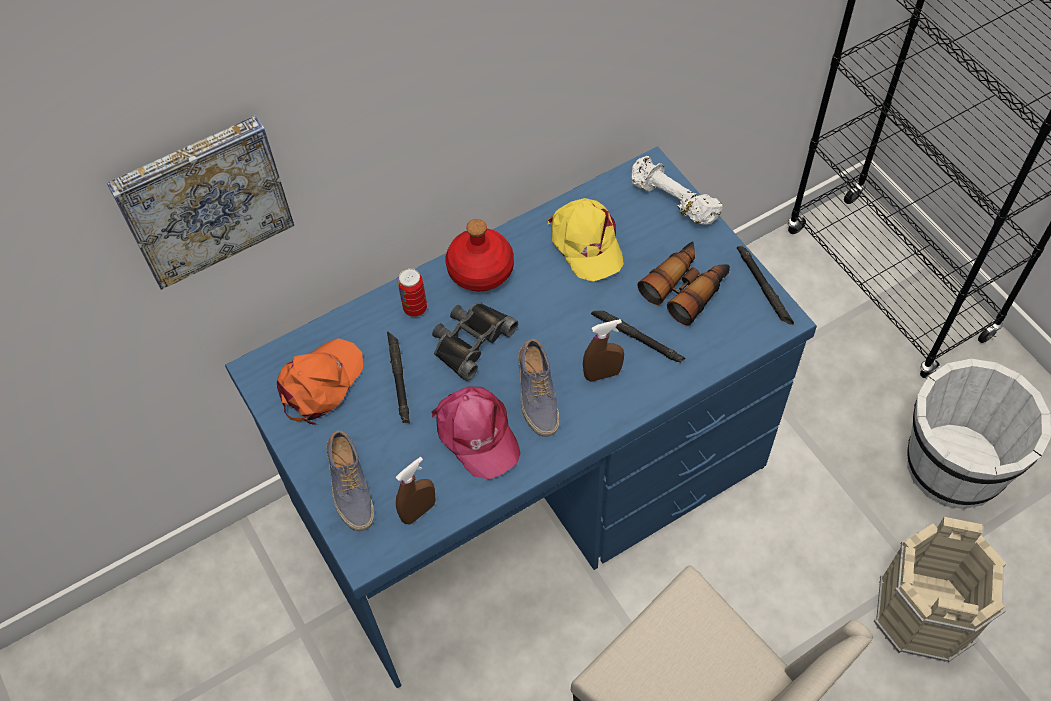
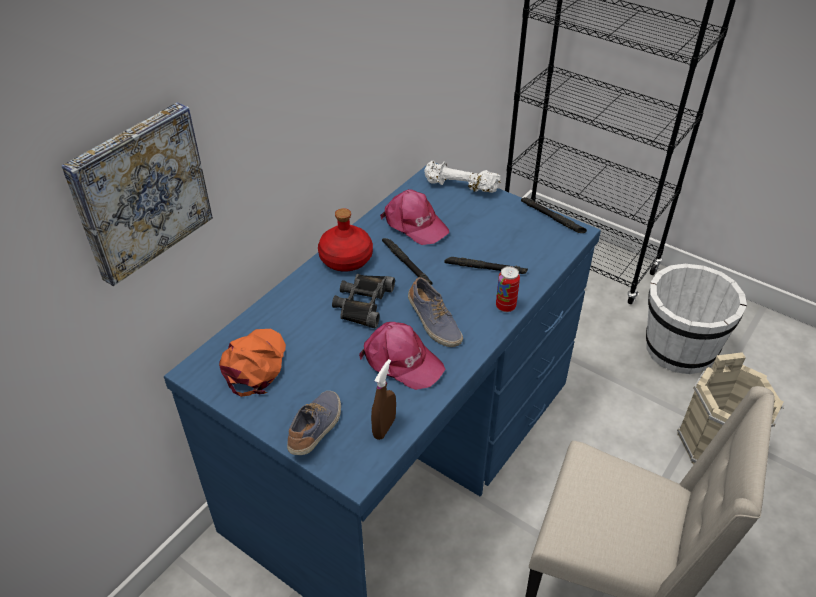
camera: 25 degrees left, 15 degrees down
(350, 487) = (317, 429): shoe -> shoe turned 120 degrees counterclockwise
(398, 379) = (319, 343): black flashlight -> black flashlight (406, 264)
(415, 308) = (308, 295): can -> can (505, 306)
(586, 243) = (414, 224): yellow cap -> pink cap
(602, 374) = (474, 296): brown spray bottle -> none
(686, 288) = (500, 231): binoculars -> none

